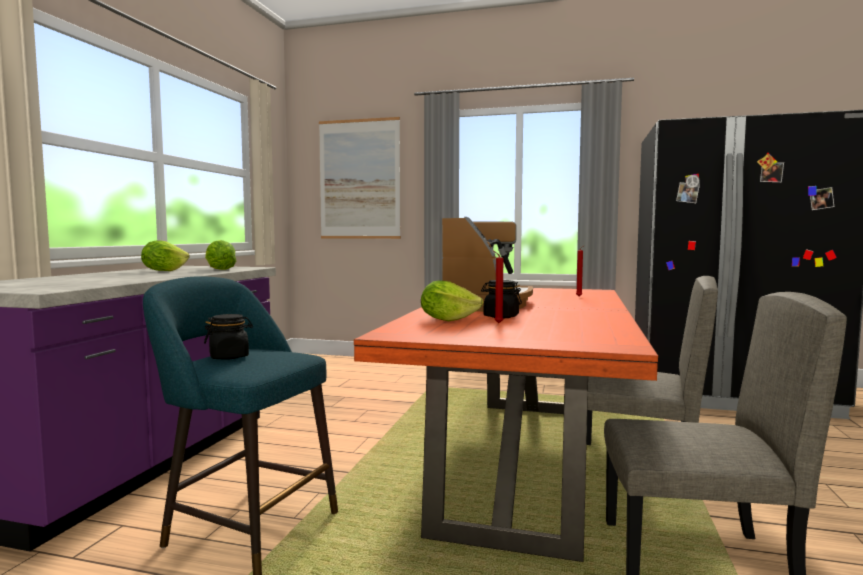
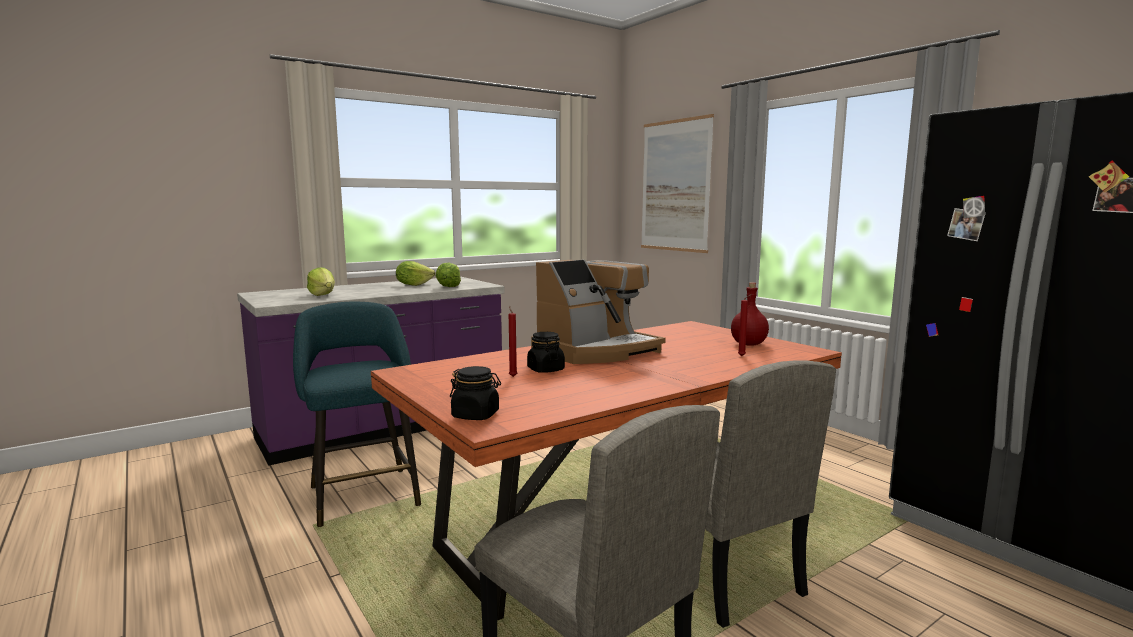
camera: 40 degrees right, 5 degrees up
(229, 357) = (347, 366): black jar -> black jar (476, 415)
(447, 320) = (494, 364): lettuce -> lettuce (323, 295)
(556, 291) = (749, 344): none -> red bottle

